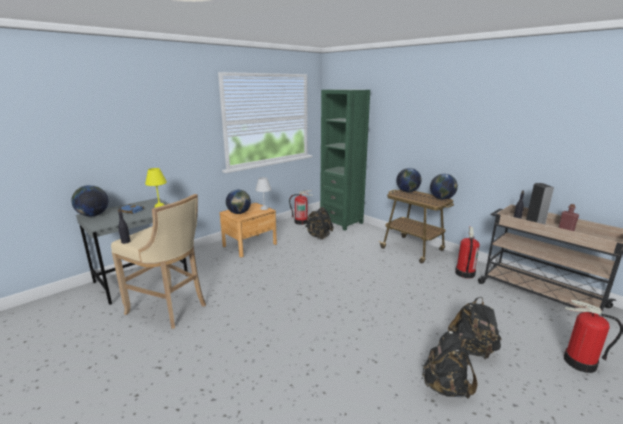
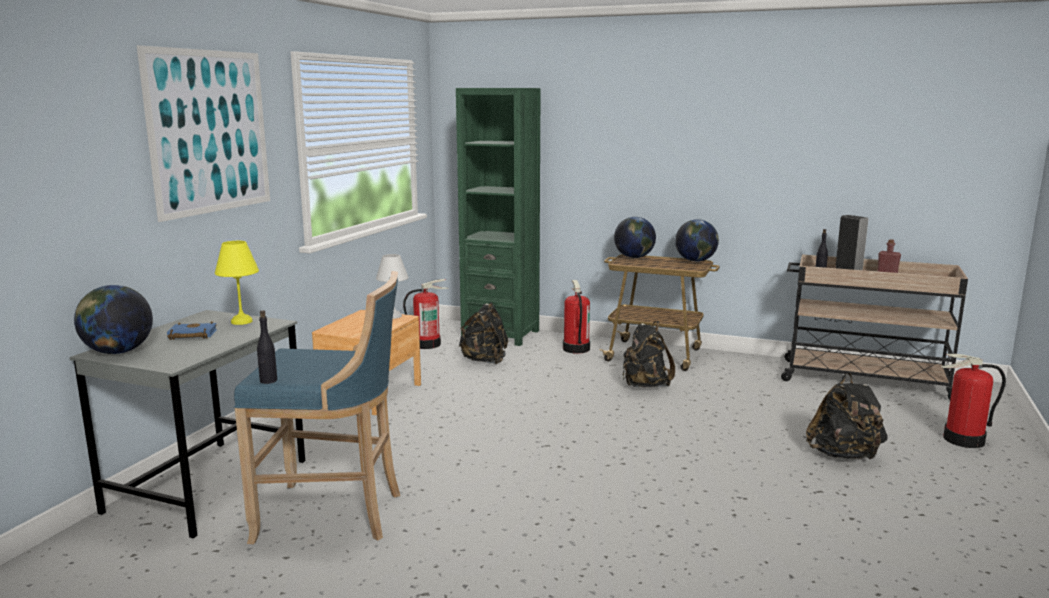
camera: 25 degrees left, 5 degrees down
(161, 113) = (210, 132): none -> picture
(170, 308) = (335, 515): beige stool -> blue stool
(239, 213) = (355, 329): globe -> none
(445, 387) = (852, 501): black backpack -> black backpack (645, 386)
(464, 273) = (754, 373): fire extinguisher -> fire extinguisher (575, 349)

